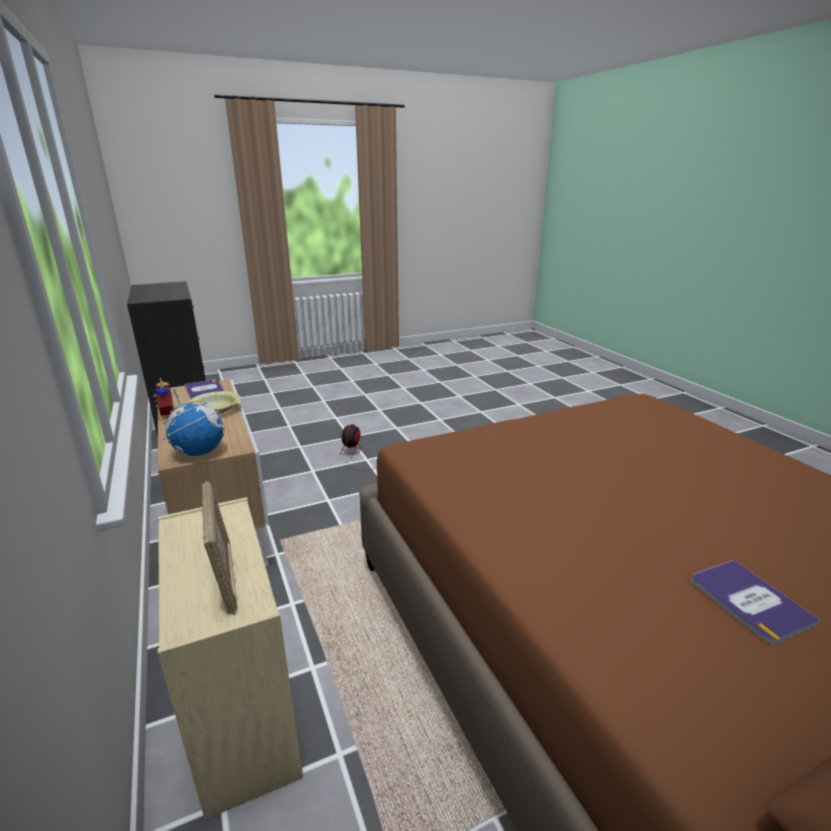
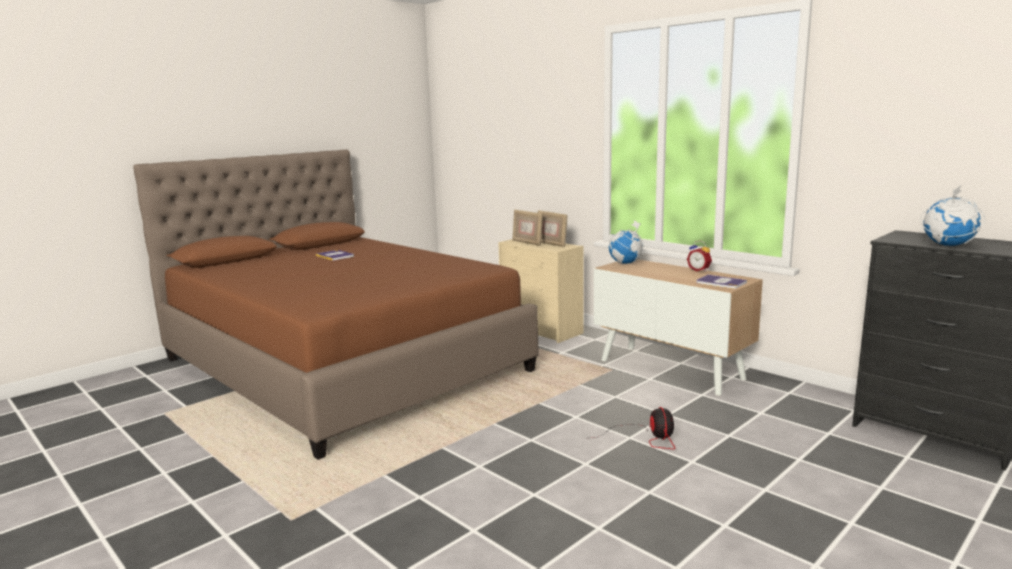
camera: 160 degrees right, 10 degrees down
(176, 290) = (947, 245): none -> globe
(194, 548) = (551, 244): none -> picture frame
(215, 409) = (675, 276): yellow bowl -> none

